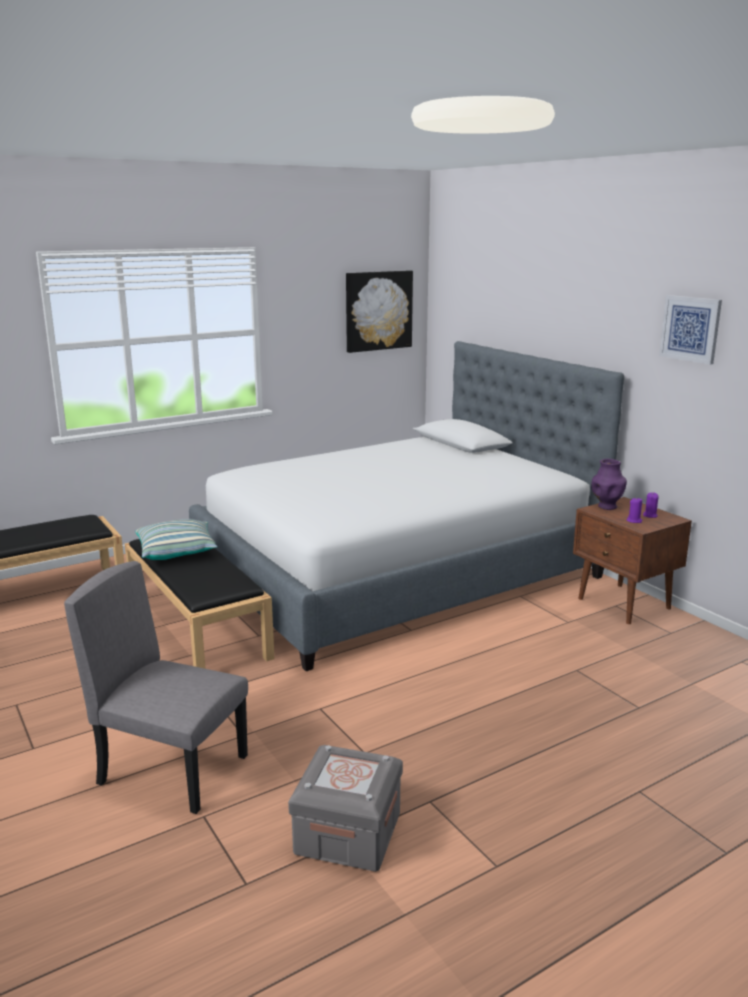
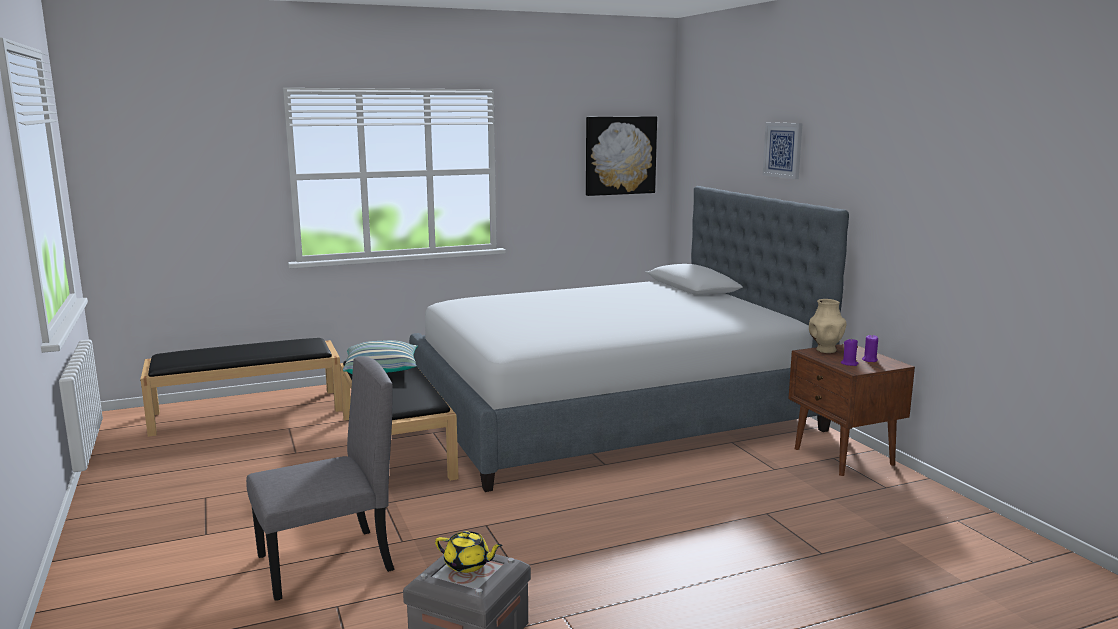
camera: 10 degrees right, 5 degrees down
(174, 769) = (325, 563): grey chair -> grey chair turned 120 degrees clockwise
(345, 767) = (468, 565): none -> yellow teapot
(606, 507) = (825, 350): purple vase -> beige vase
(690, 329) = (912, 160): picture -> picture (783, 150)

